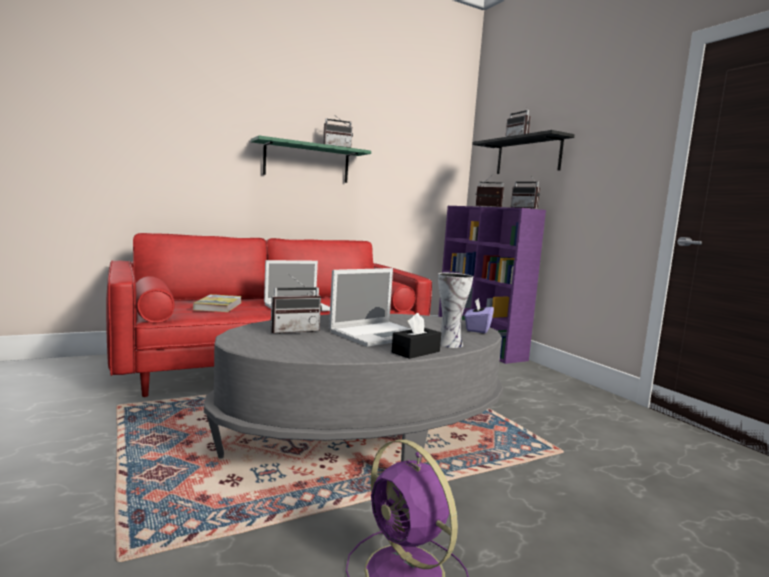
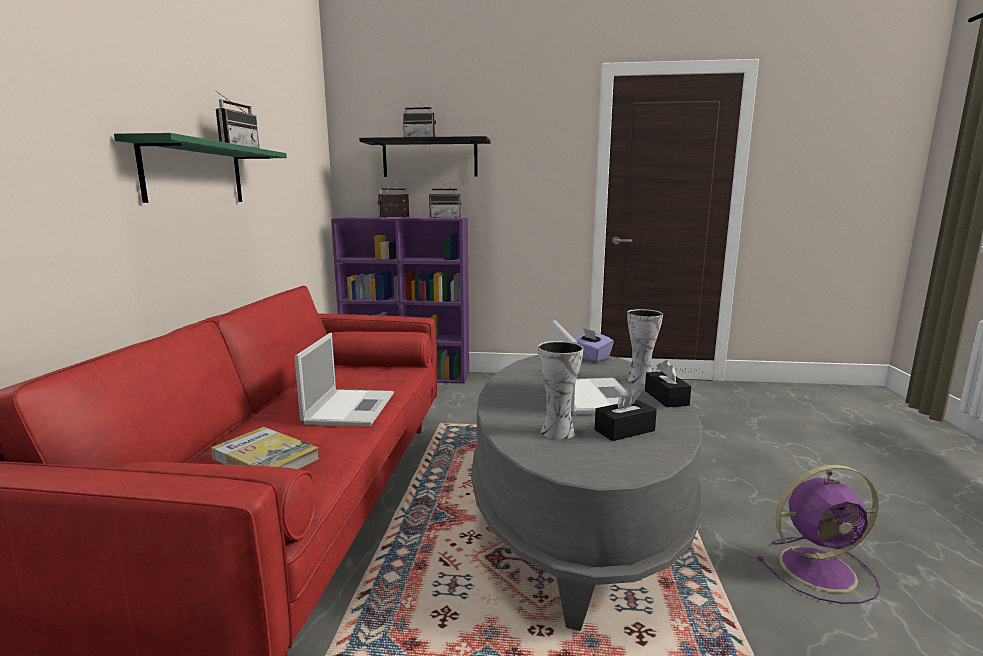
camera: 55 degrees left, 5 degrees up
(294, 330) = (556, 431): radio -> vase
(319, 344) = (624, 430): none -> black tissue box

